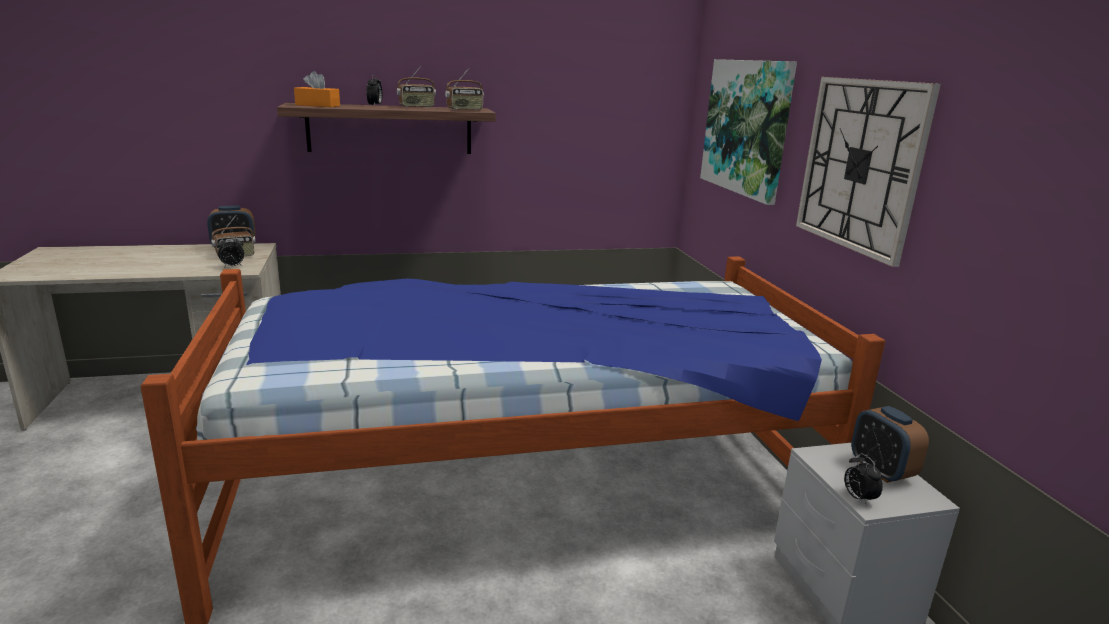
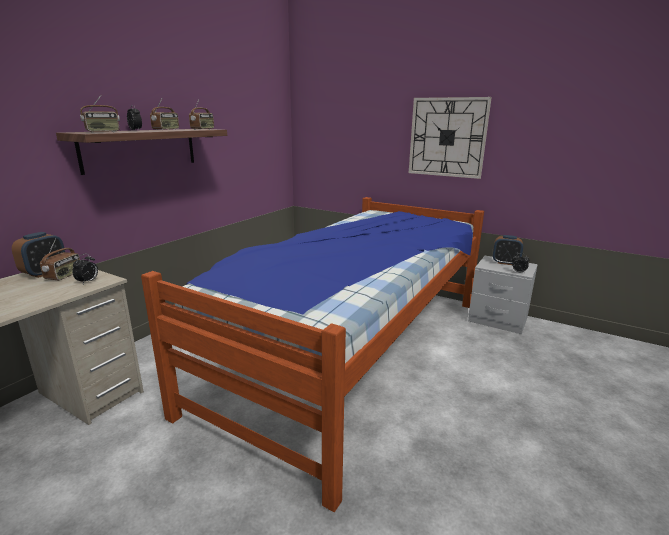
camera: 45 degrees left, 0 degrees up
(317, 105) = (103, 132): orange tissue box -> radio
(746, 127) = (352, 128): picture -> none

